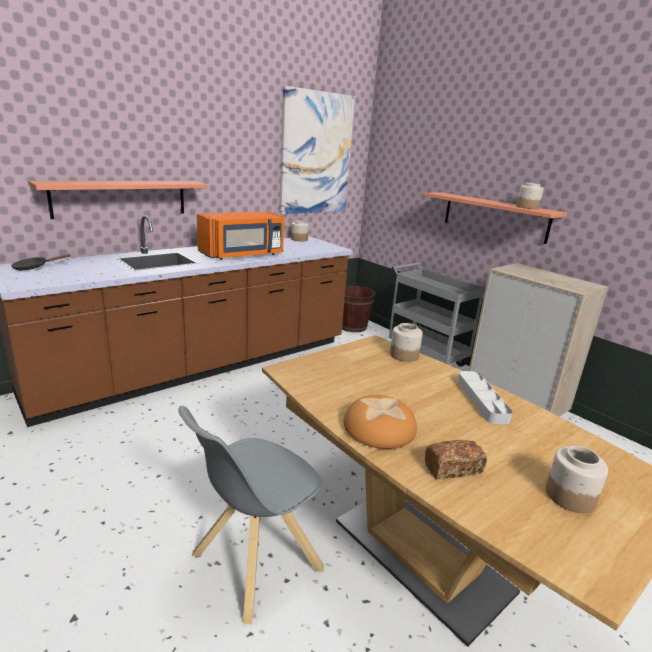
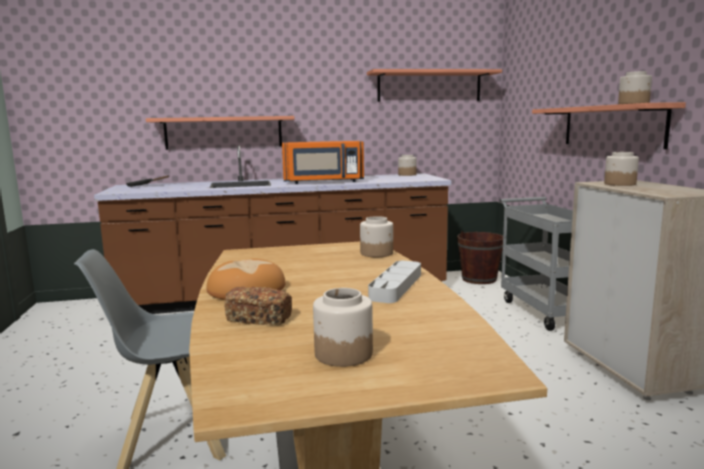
camera: 30 degrees right, 10 degrees down
(316, 154) = (429, 86): picture -> shelf
(522, 272) = (619, 184): none -> jar

